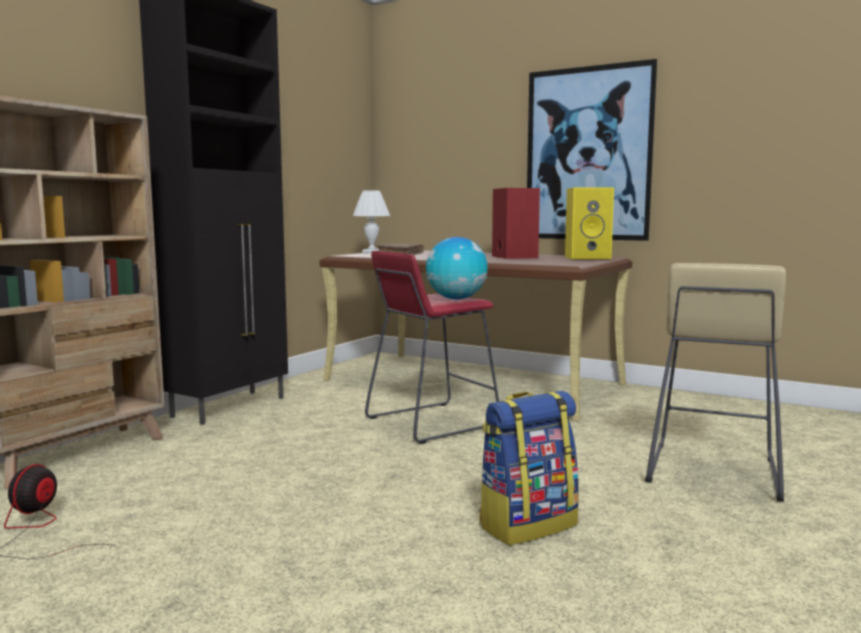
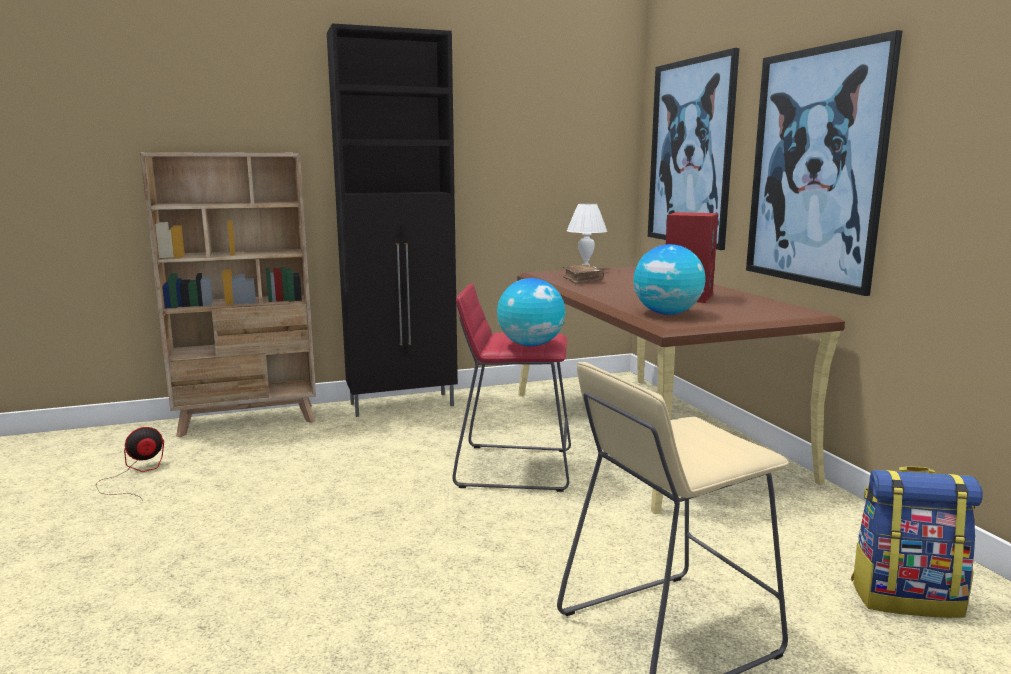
camera: 40 degrees right, 5 degrees up
(445, 148) = (690, 153): none -> picture
(527, 525) = (369, 604): backpack -> backpack (906, 598)
(544, 262) = (667, 313): none -> globe
(588, 258) = (768, 310): yellow speaker -> none

